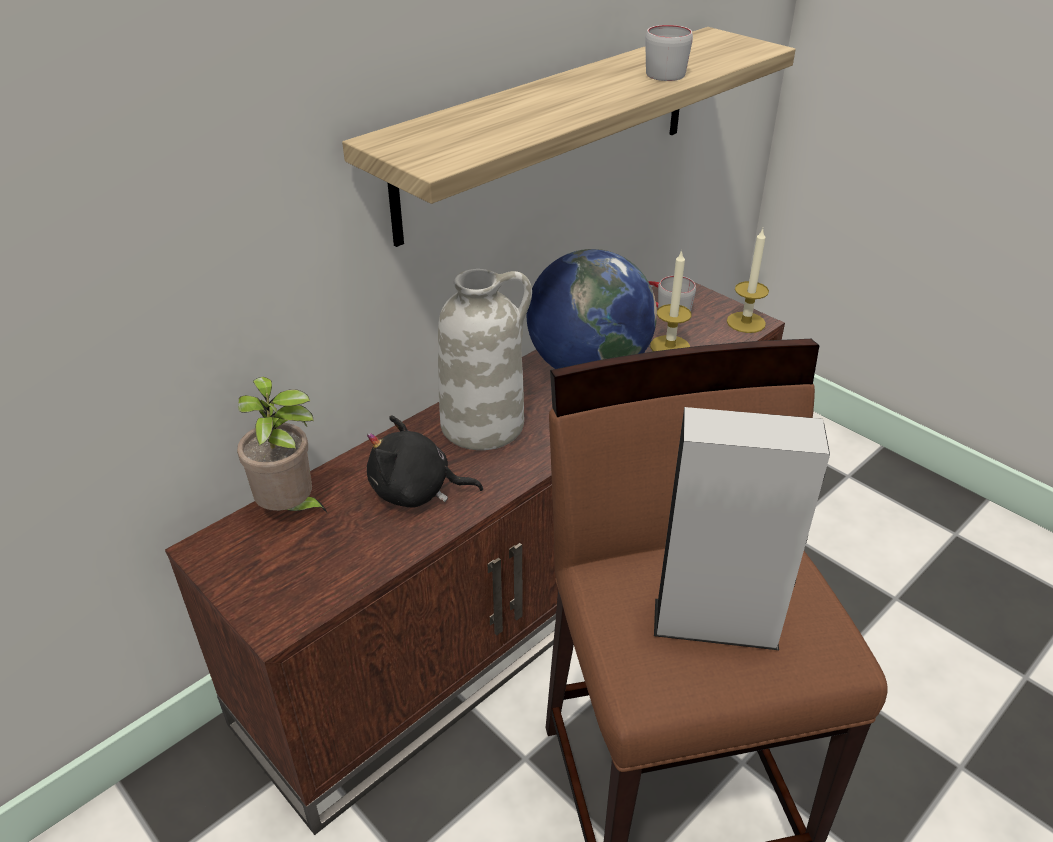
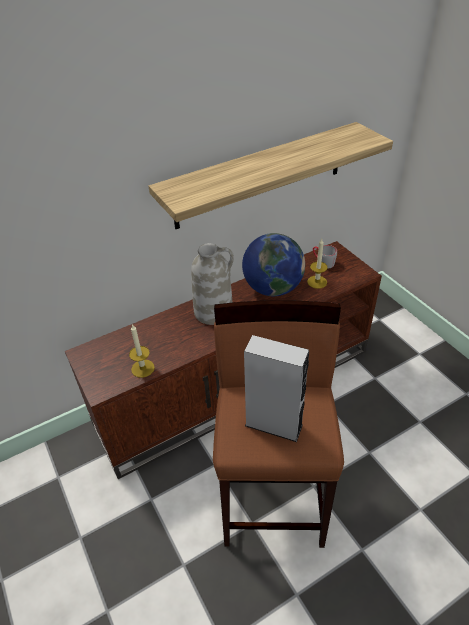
camera: 15 degrees right, 5 degrees up
(291, 510) = (119, 341): potted plant -> none
(416, 491) = (174, 340): black plush toy -> none
(663, 71) = (315, 152): grey mug -> none
(746, 322) = (361, 273): candle -> candle (143, 368)

